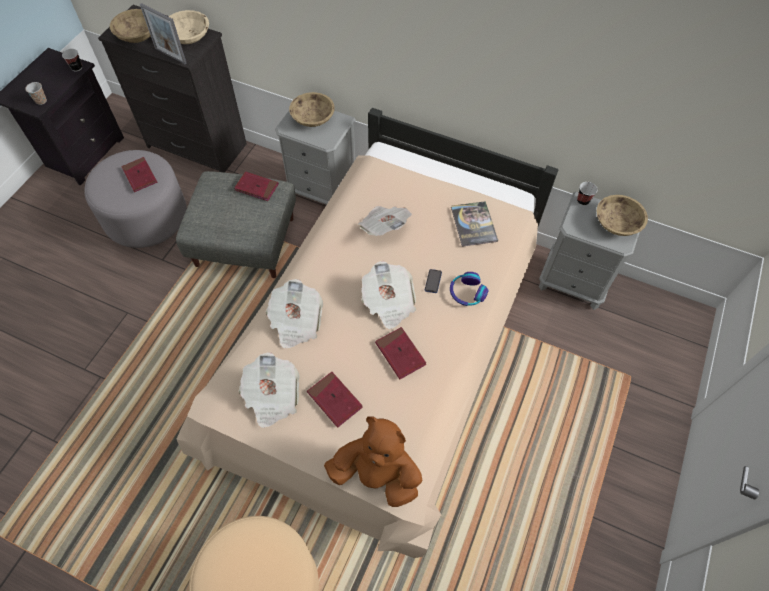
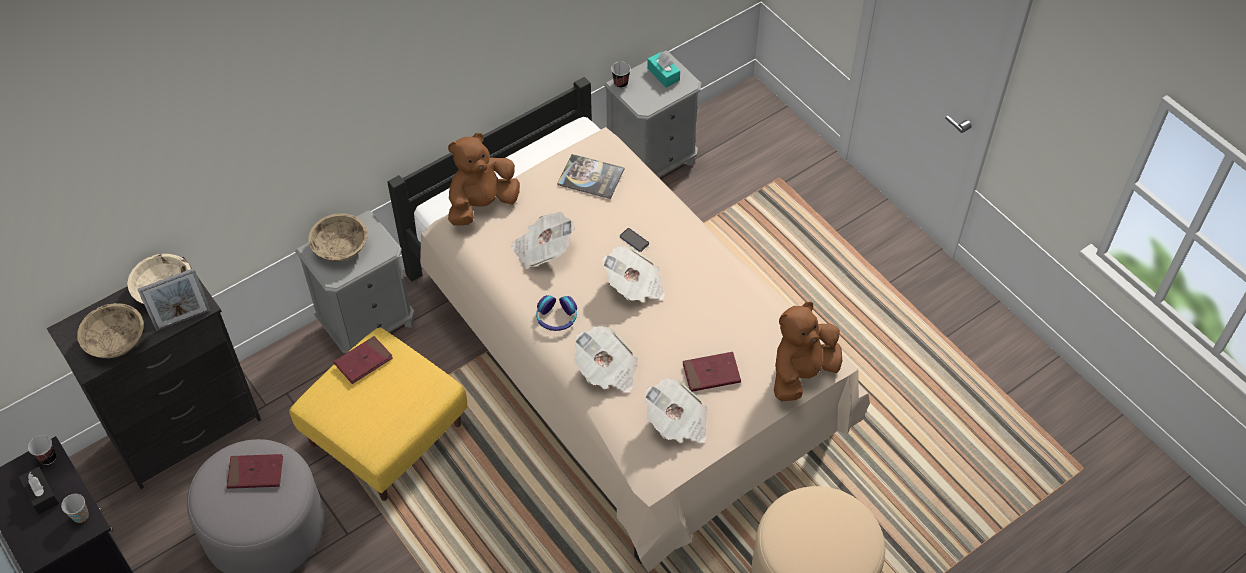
camera: 60 degrees left, 5 degrees down
(50, 77) = (41, 494): none -> black tissue box
(245, 242) = (386, 435): grey ottoman -> yellow ottoman
(400, 173) = (482, 204): none -> brown plush toy
(400, 354) = (695, 302): red book -> none
(467, 293) = (664, 221): headphones -> headphones (556, 317)
(616, 223) = (663, 74): beige bowl -> turquoise tissue box

